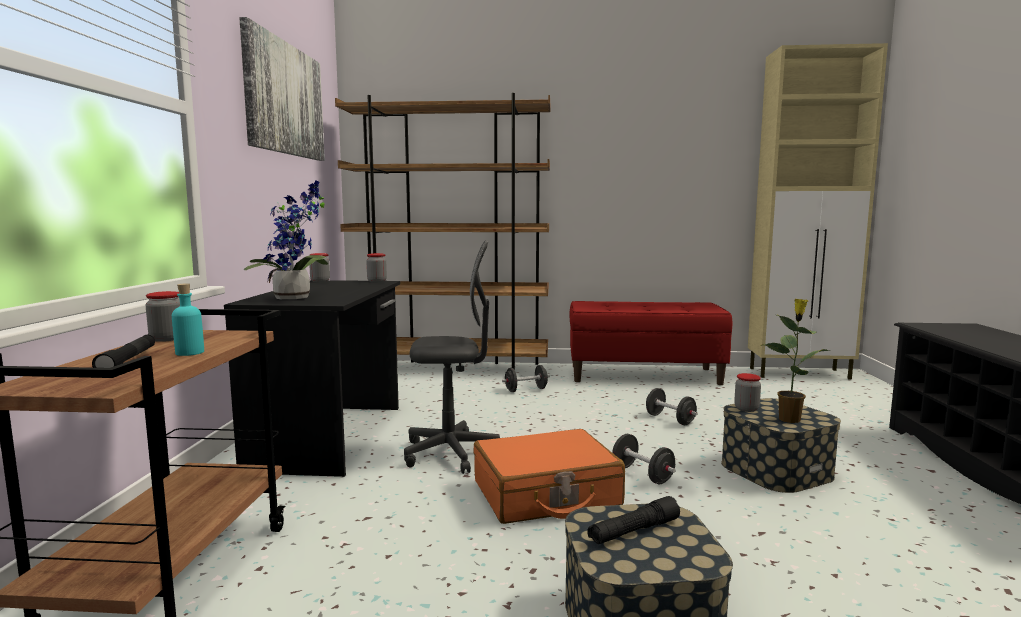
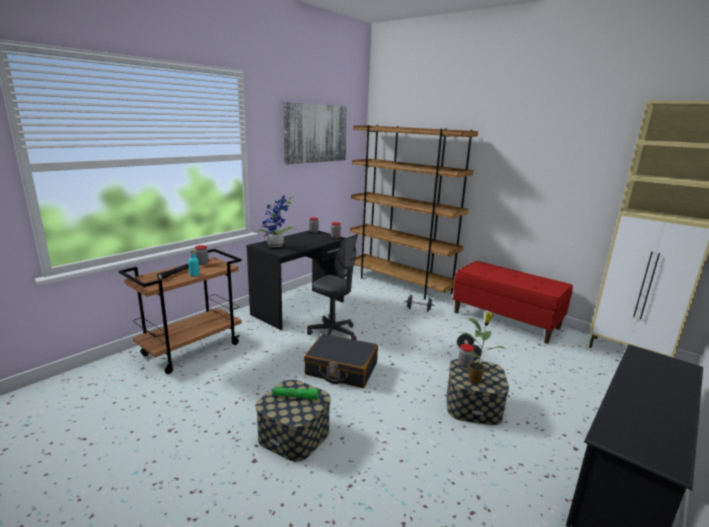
camera: 35 degrees right, 10 degrees up
(546, 494) = (341, 369): orange suitcase -> black suitcase
(634, 531) = (295, 397): black flashlight -> green flashlight
(642, 475) = (398, 378): black dumbbell -> none

